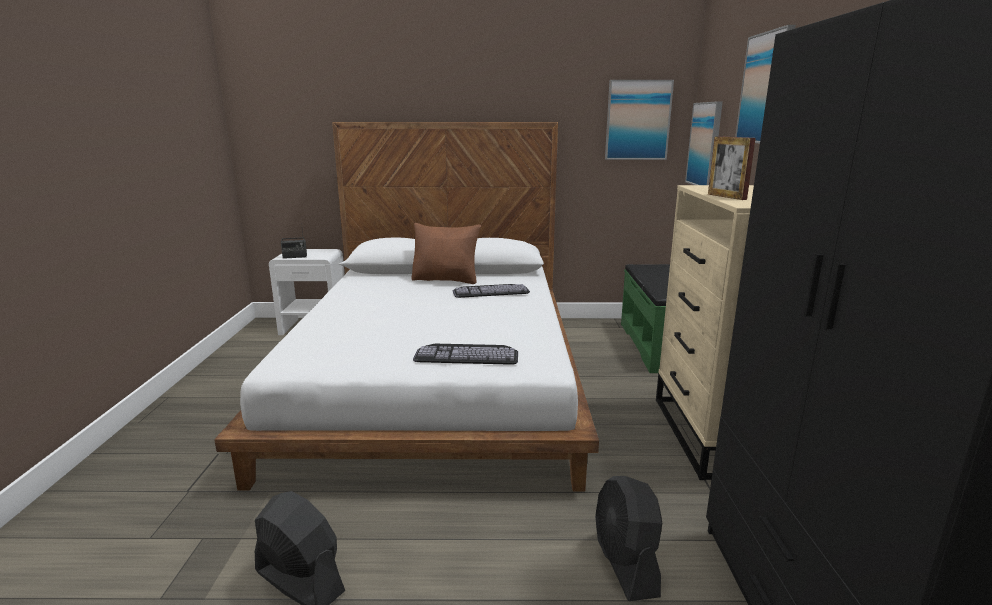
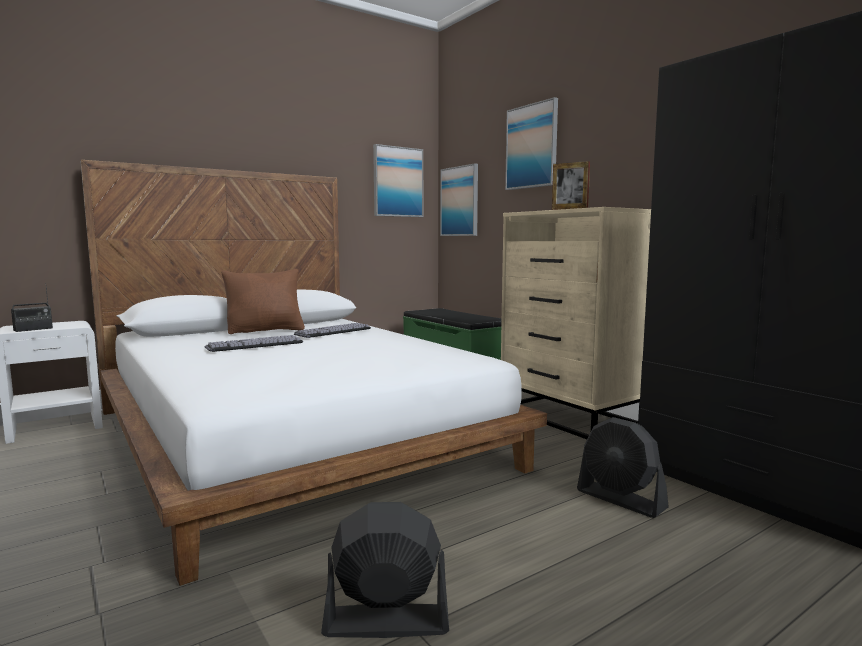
camera: 35 degrees left, 10 degrees down
(468, 354) = (406, 362): keyboard -> keyboard (254, 344)

